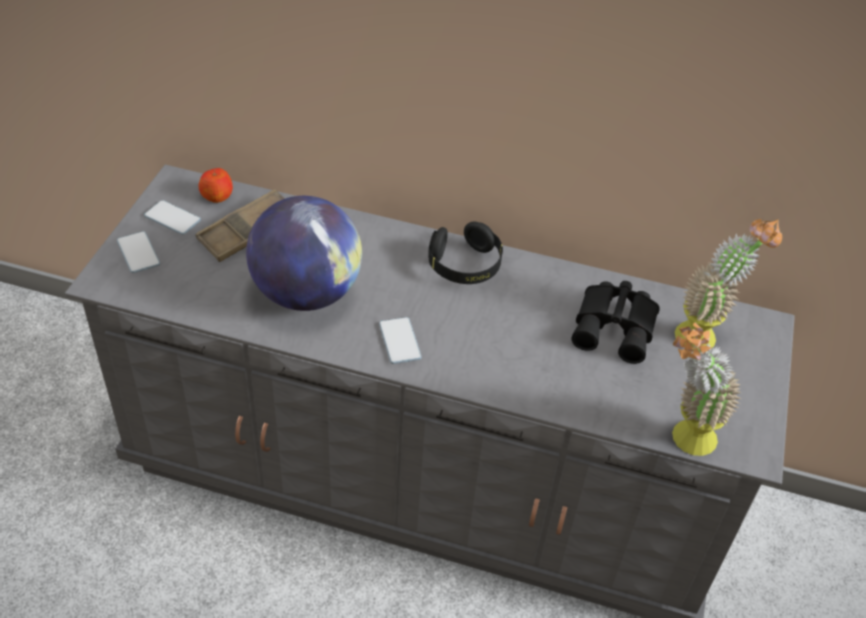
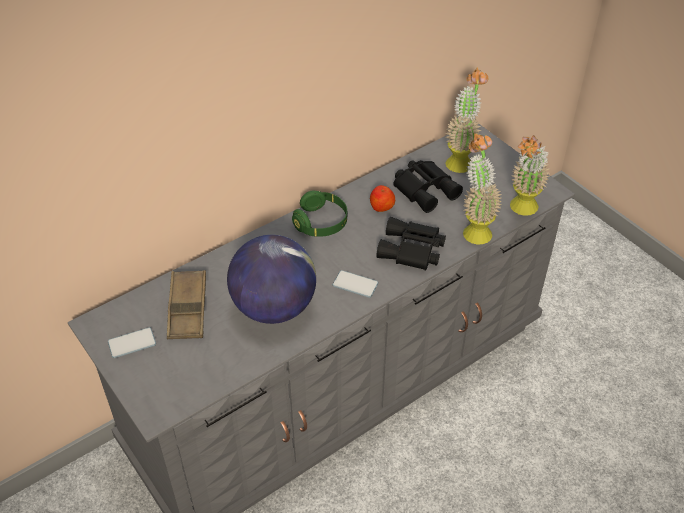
camera: 50 degrees left, 0 degrees up
(138, 253) = (148, 378): phone -> none
(217, 196) = (134, 308): apple -> apple (381, 206)
(464, 266) = (321, 223): black headphones -> green headphones
(501, 364) = (412, 251): none -> black binoculars
(598, 406) = (474, 229): none -> potted plant

